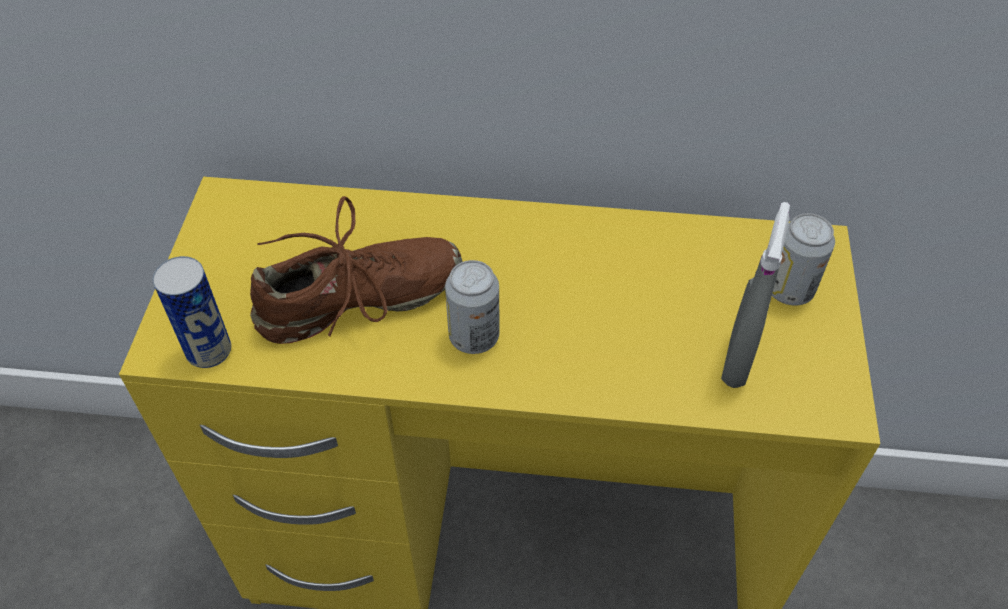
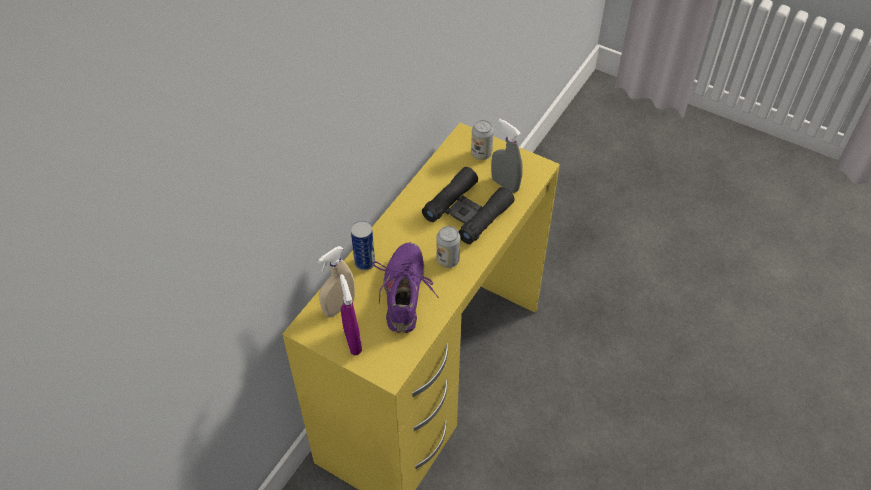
camera: 65 degrees left, 0 degrees up
(209, 351) = (402, 356): can -> can (364, 263)
(218, 269) = (352, 341): none -> purple spray bottle
(286, 223) = (339, 307): none -> beige spray bottle
(359, 302) = (405, 293): brown shoe -> purple shoe
(618, 323) = (467, 211): none -> black binoculars

